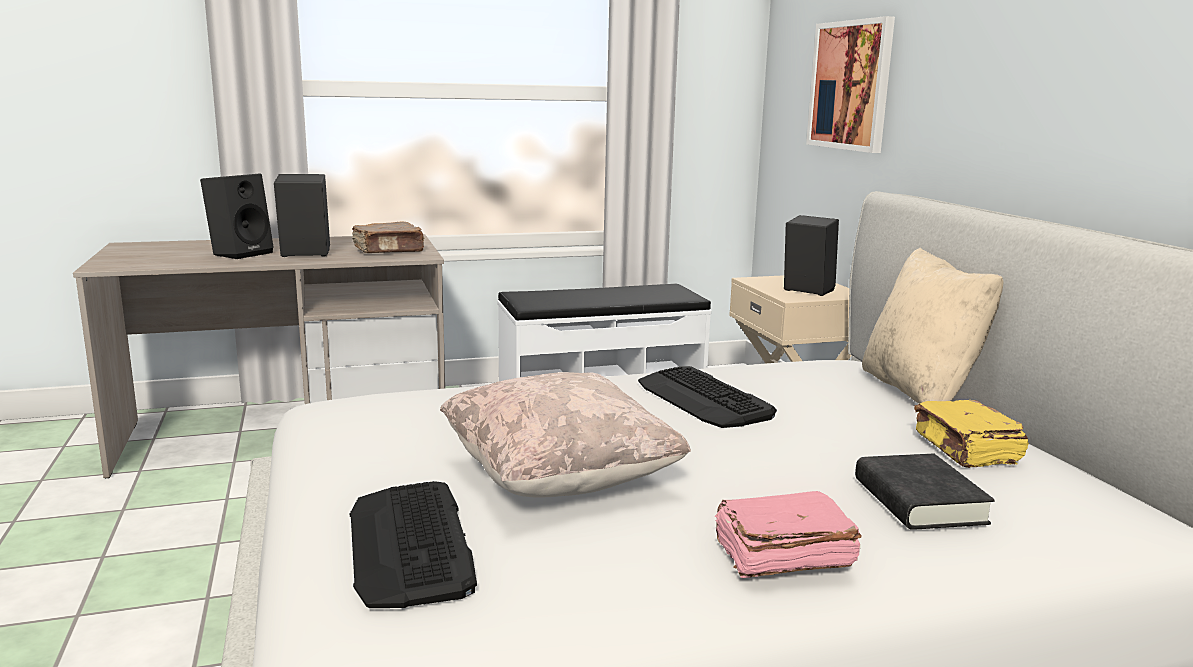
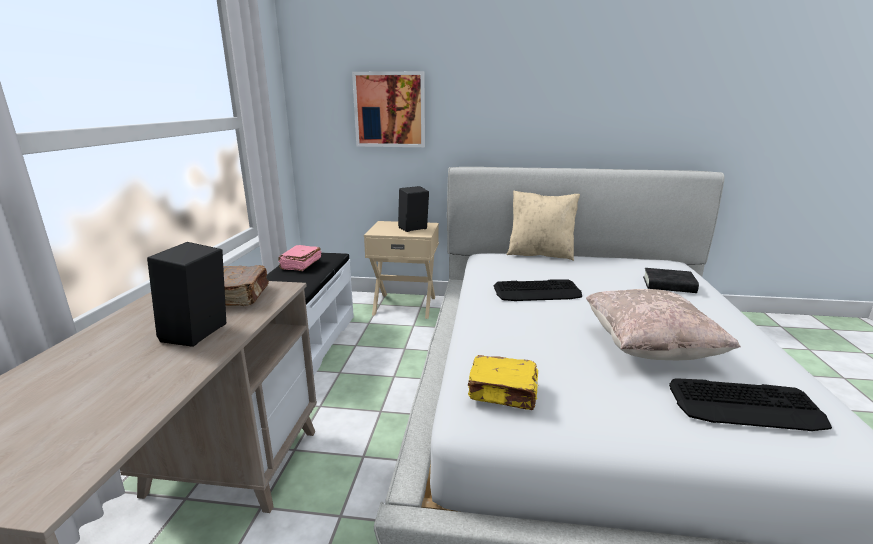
camera: 65 degrees left, 5 degrees up
(241, 253) = (129, 370): black speaker -> none
(781, 556) = (726, 320): pink book -> pink book (300, 265)
(966, 449) = (614, 265): yellow book -> yellow book (503, 393)

